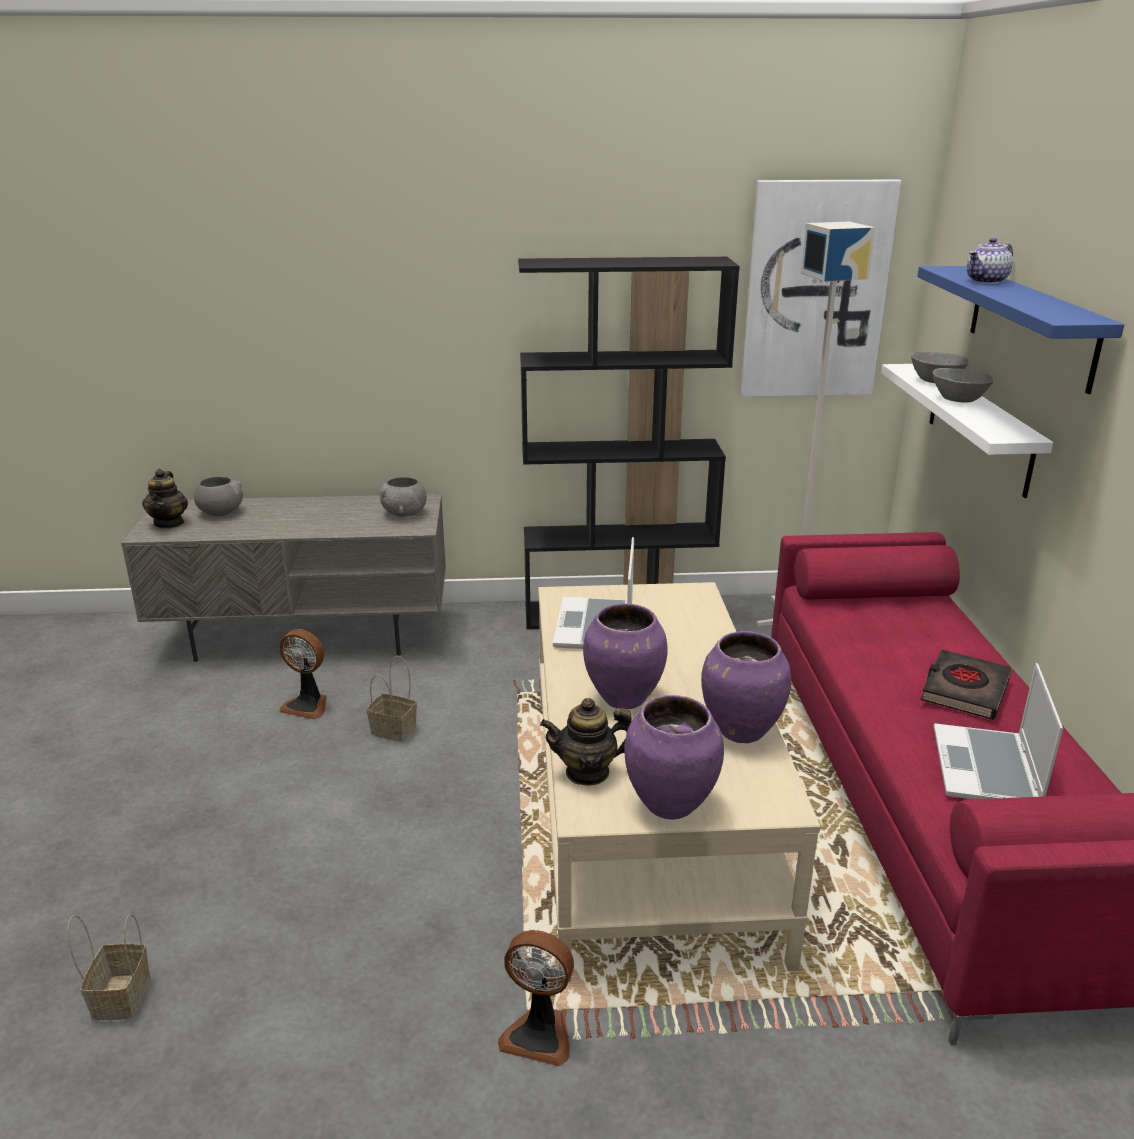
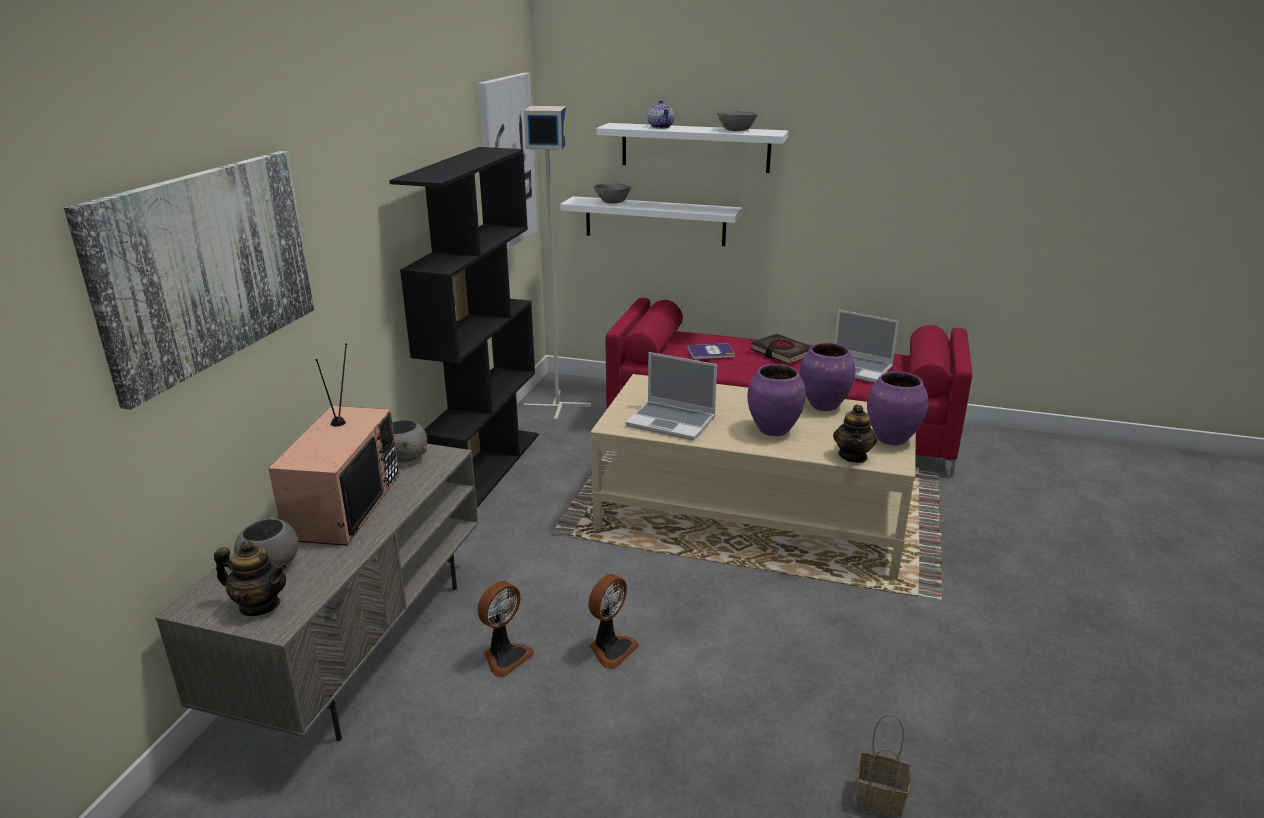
camera: 70 degrees left, 0 degrees up
(259, 278) = (207, 267): none -> picture
(315, 512) = (342, 504): none -> television
(395, 730) = (583, 607): basket -> none
(539, 1034) = (935, 595): fan -> fan (610, 649)
(891, 633) = (711, 352): none -> book
(959, 399) = (654, 205): grey bowl -> grey bowl (736, 130)
(1031, 325) = (695, 147): blue shelf -> white shelf

